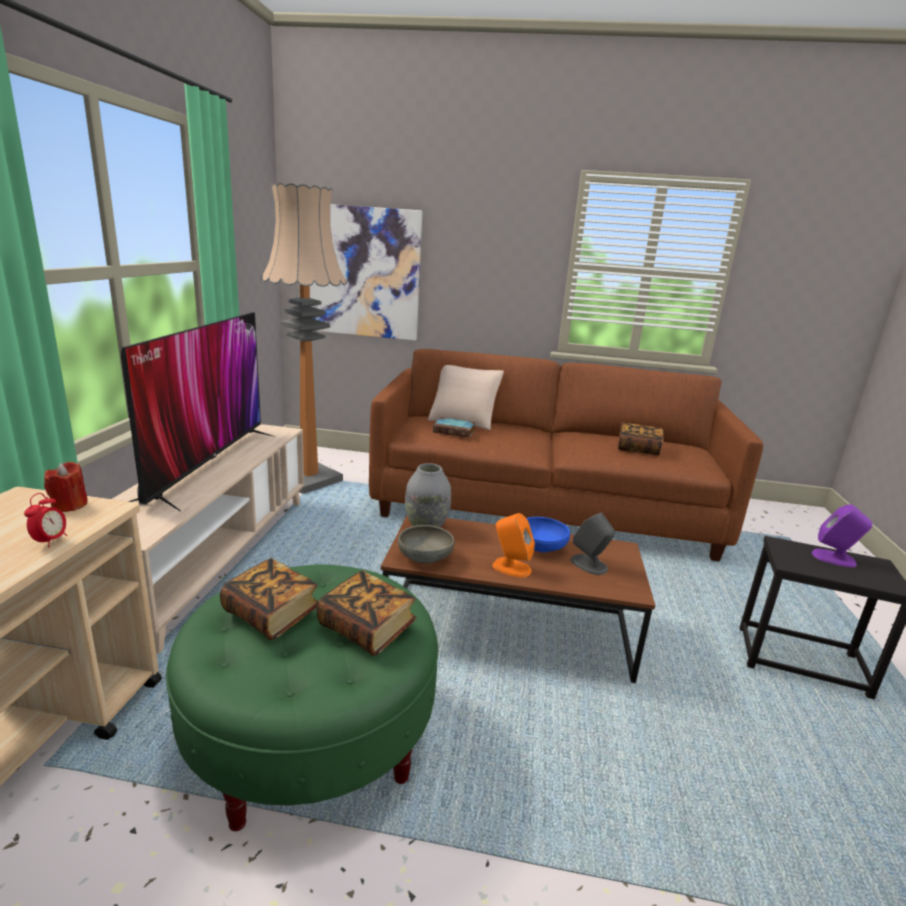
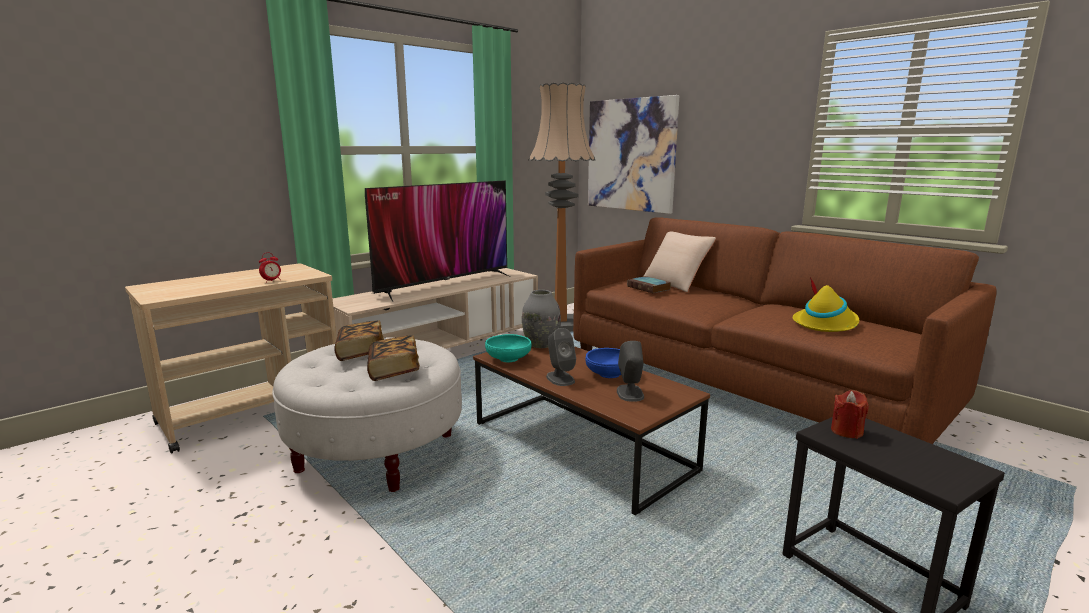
camera: 40 degrees right, 5 degrees down
(69, 505) = (303, 271): red candle -> red candle (846, 431)
(311, 737) = (377, 452): green ottoman -> white ottoman
(425, 557) = (508, 359): grey bowl -> turquoise bowl
(511, 567) = (560, 378): orange speaker -> grey speaker
(638, 449) = (825, 324): book -> yellow hat
(834, 558) = (904, 447): purple speaker -> none

